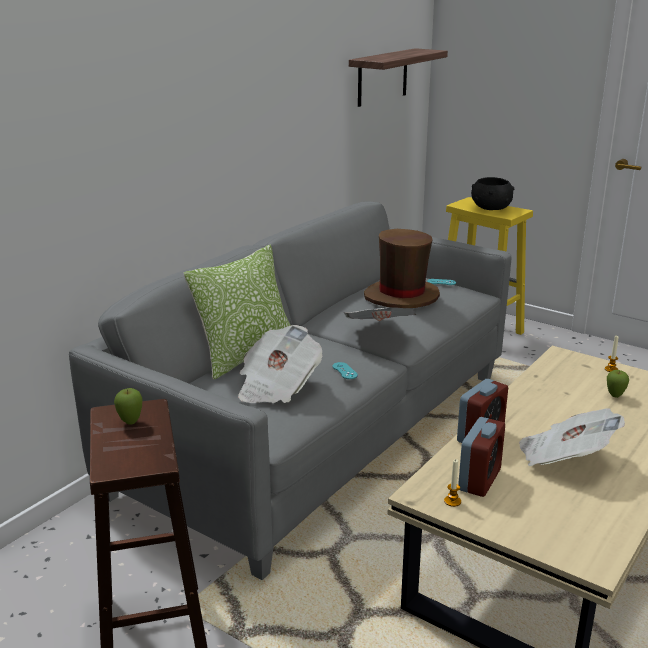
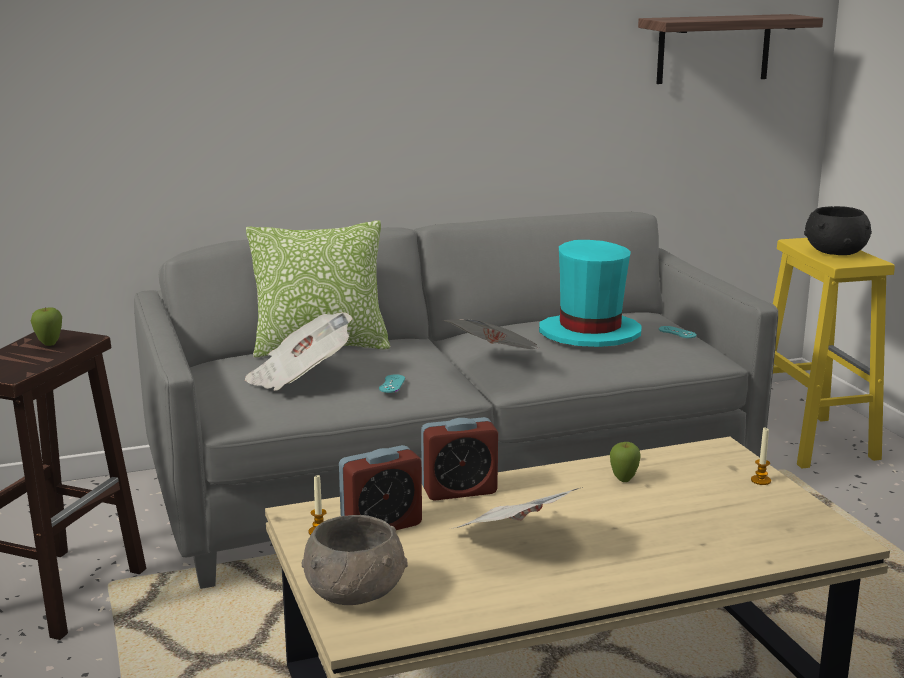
camera: 35 degrees right, 5 degrees down
(401, 297) = (589, 334): brown hat -> turquoise hat
(547, 536) = (356, 593): none -> grey bowl
(615, 396) = (706, 506): apple -> apple (623, 480)

